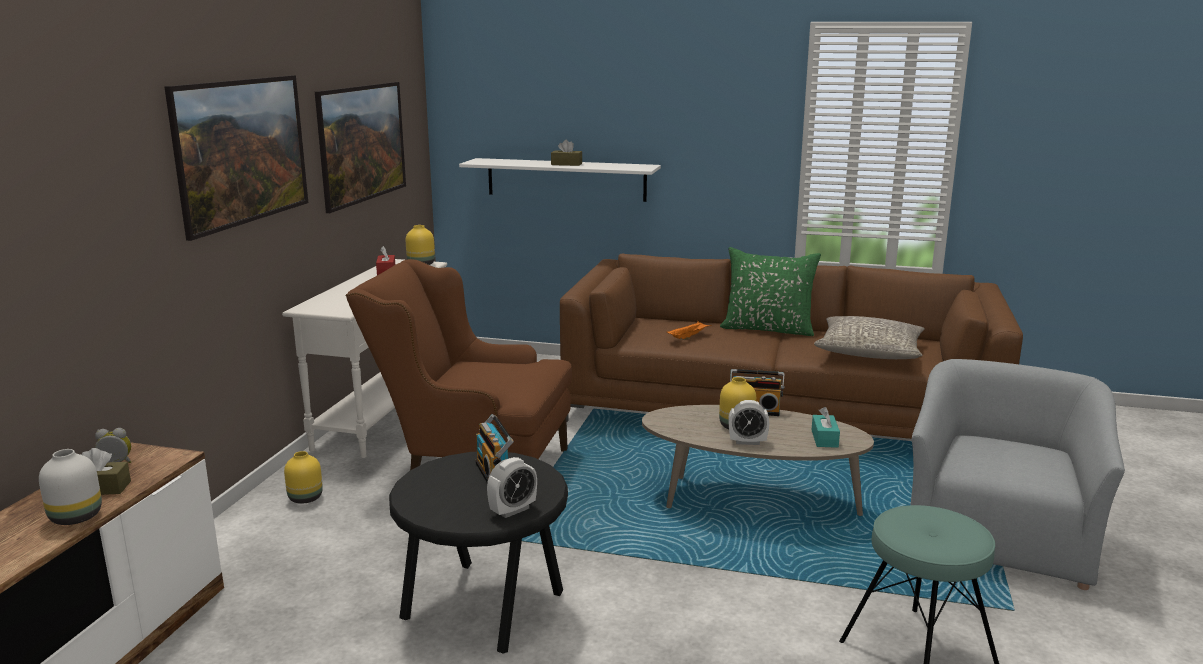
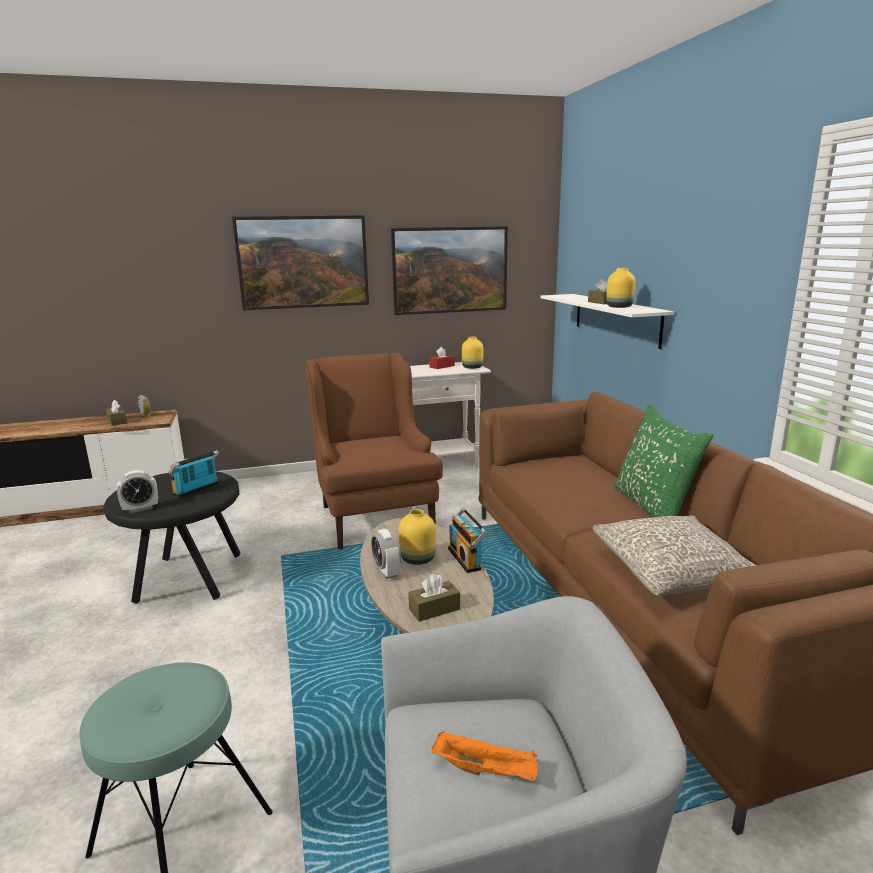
camera: 60 degrees right, 0 degrees up
(76, 518) = (83, 427): white vase -> none
(306, 498) = (290, 487): yellow vase -> yellow vase (619, 307)
(513, 510) = (140, 509): alarm clock -> alarm clock turned 45 degrees counterclockwise
(688, 337) = (560, 481): orange tray -> orange tray (486, 770)
(824, 438) = (434, 609): turquoise tissue box -> brown tissue box

